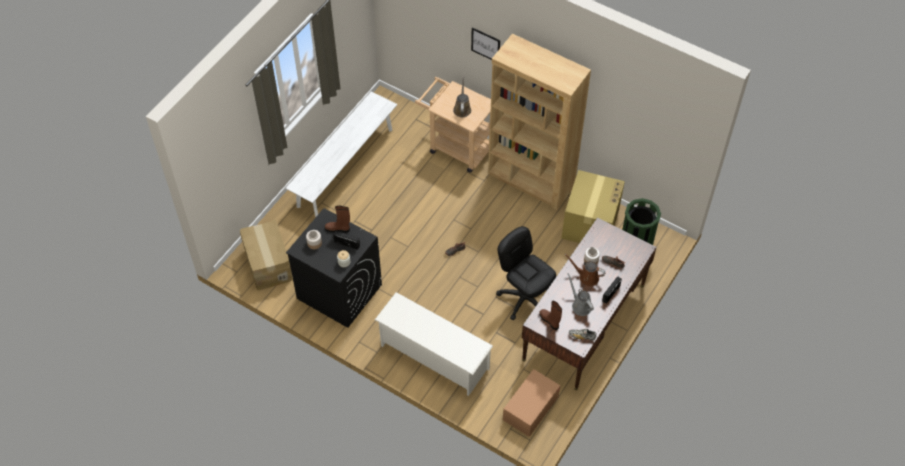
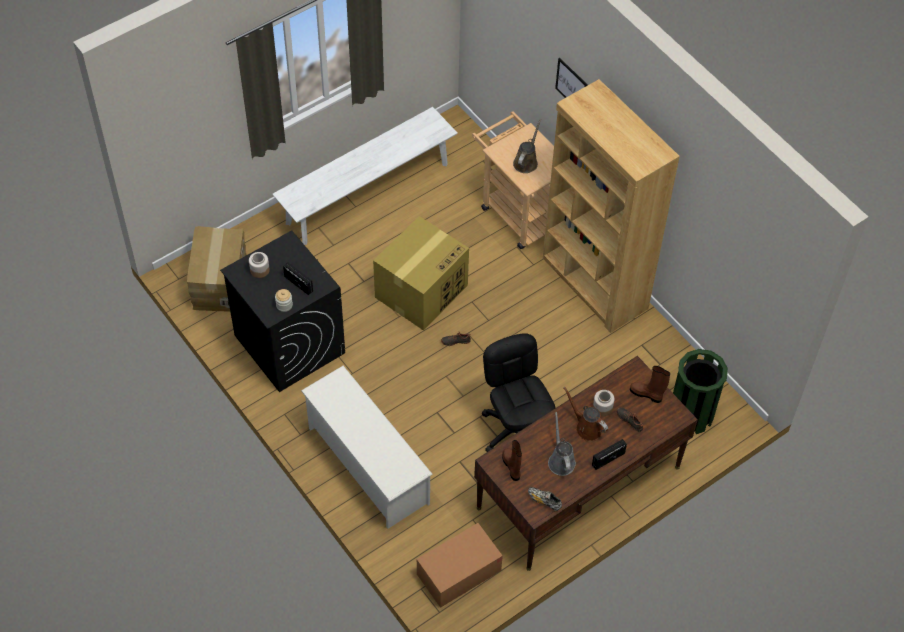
camera: 20 degrees right, 0 degrees up
(338, 229) = (296, 262): brown boot -> brown boot (647, 394)
(590, 222) = (646, 363): cardboard box -> cardboard box (421, 290)

